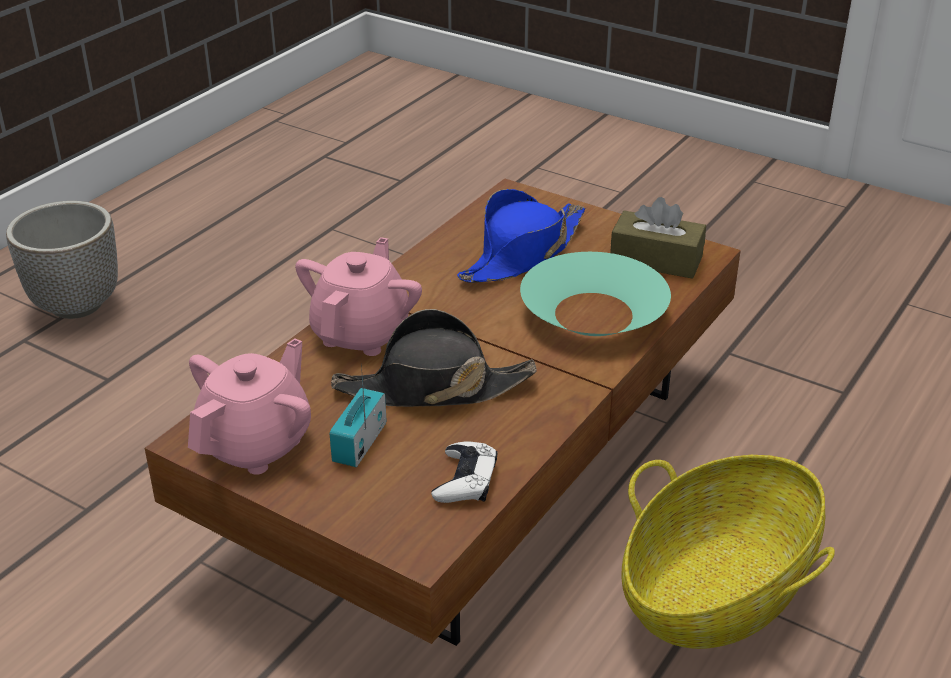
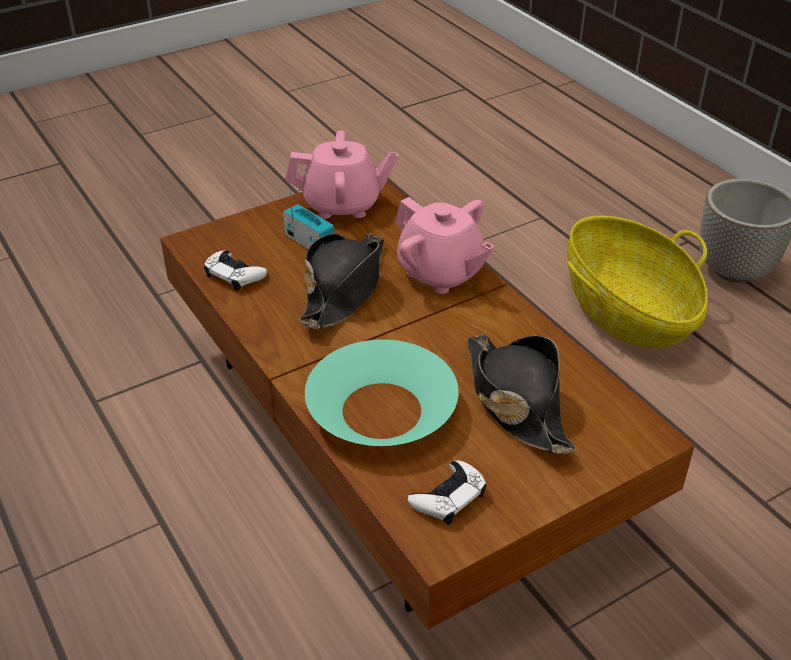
camera: 115 degrees right, 5 degrees up
(256, 444) = (342, 205): pink teapot -> pink teapot turned 60 degrees counterclockwise
(522, 254) = (515, 401): blue hat -> black hat
(656, 260) = (448, 497): brown tissue box -> white game controller
(717, 590) = (159, 521): basket -> basket (627, 312)

